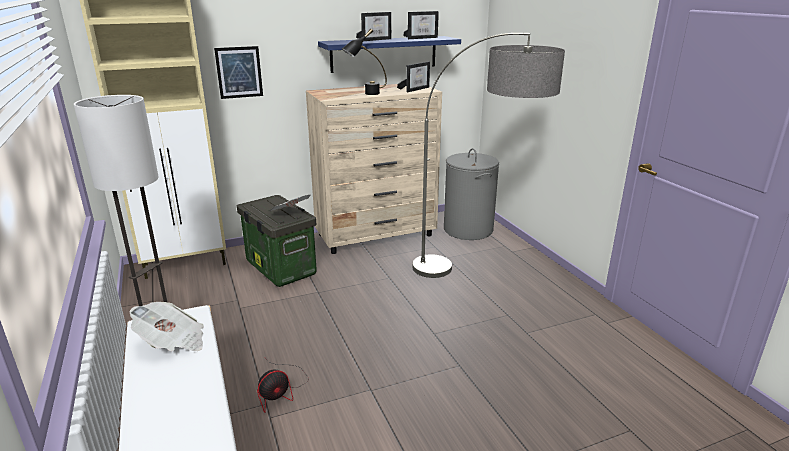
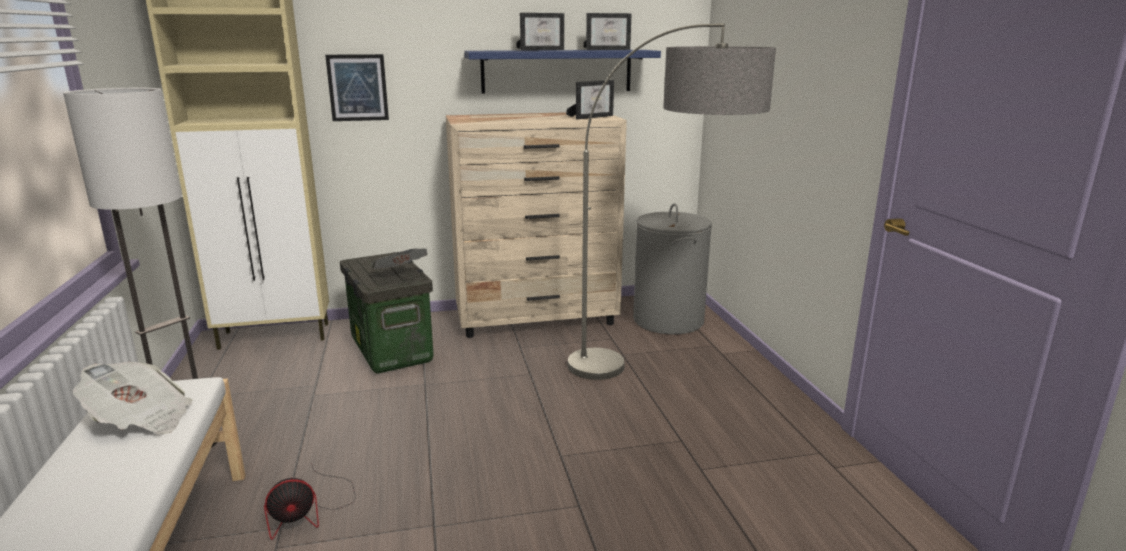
camera: 10 degrees right, 5 degrees down
(365, 94) = (518, 119): black table lamp -> none

